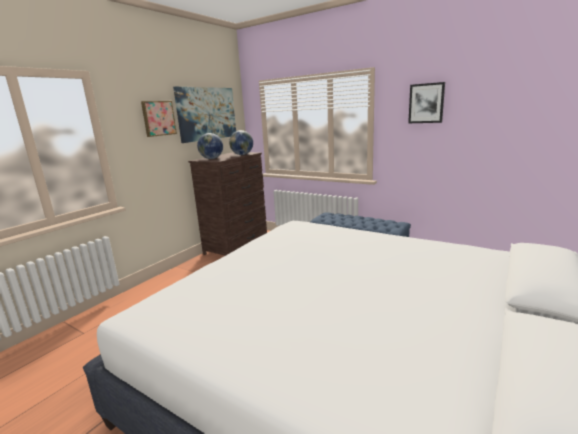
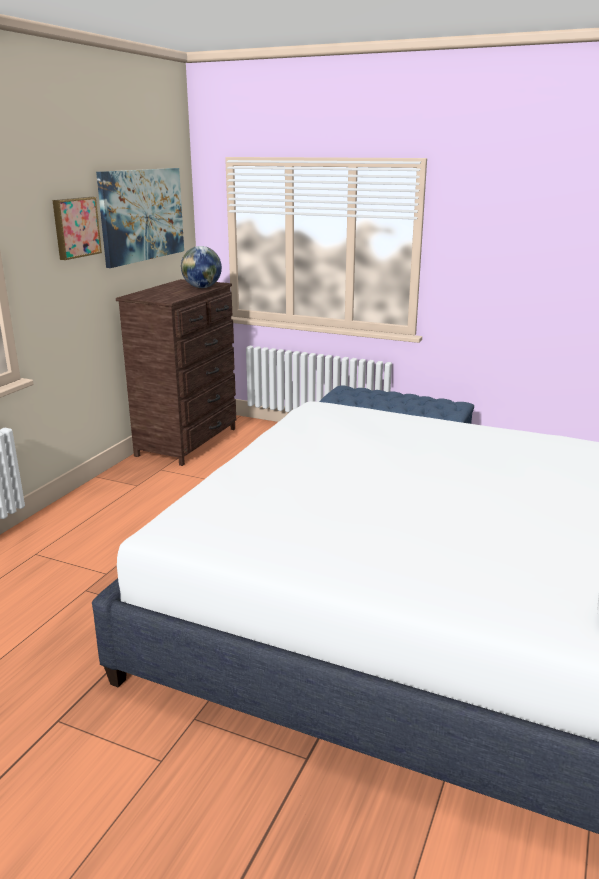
camera: 10 degrees left, 5 degrees up
(211, 158) = (155, 295): globe -> none
(426, 103) = (503, 222): picture -> none

